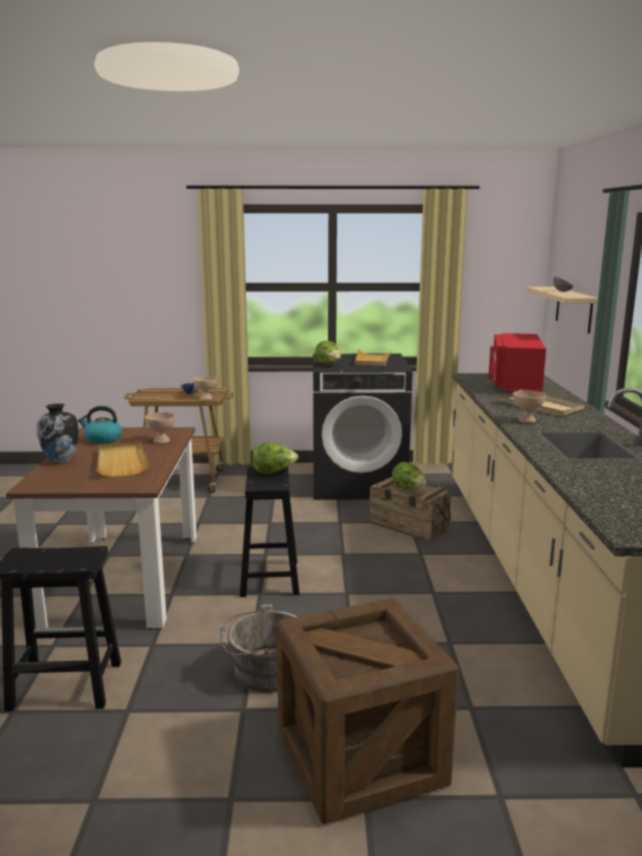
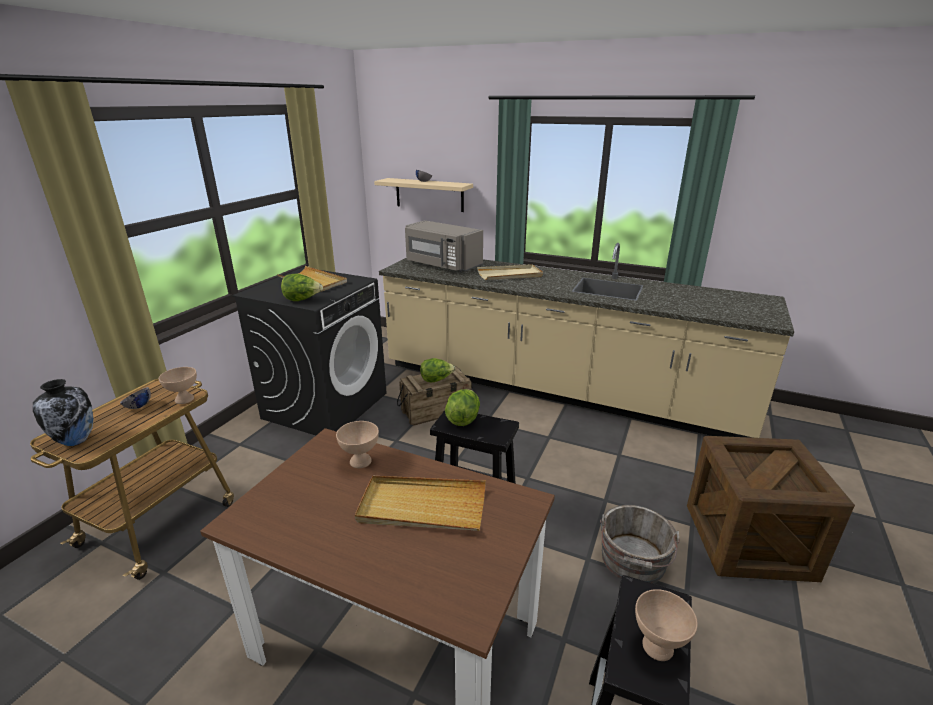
camera: 65 degrees left, 10 degrees up
(61, 461) = (369, 570): vase -> vase (77, 440)
(102, 439) = (298, 513): kettle -> none
(515, 384) = (442, 265): red microwave -> grey microwave
(526, 420) = (542, 286): beige bowl -> beige bowl (656, 647)

